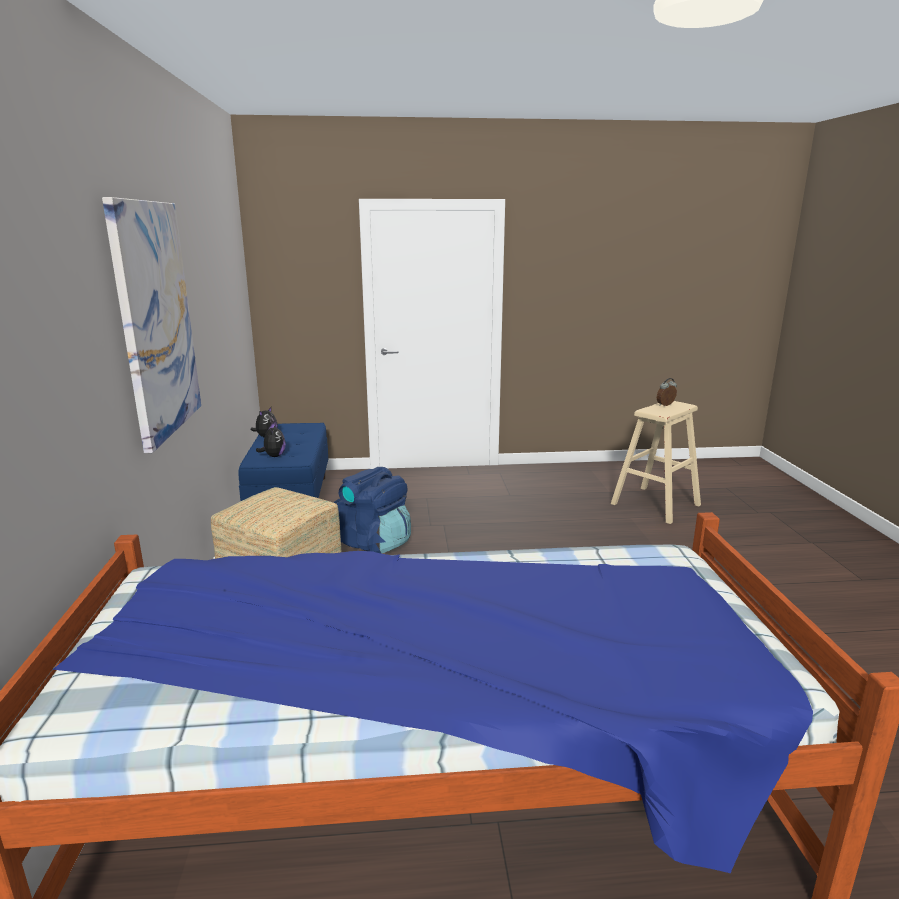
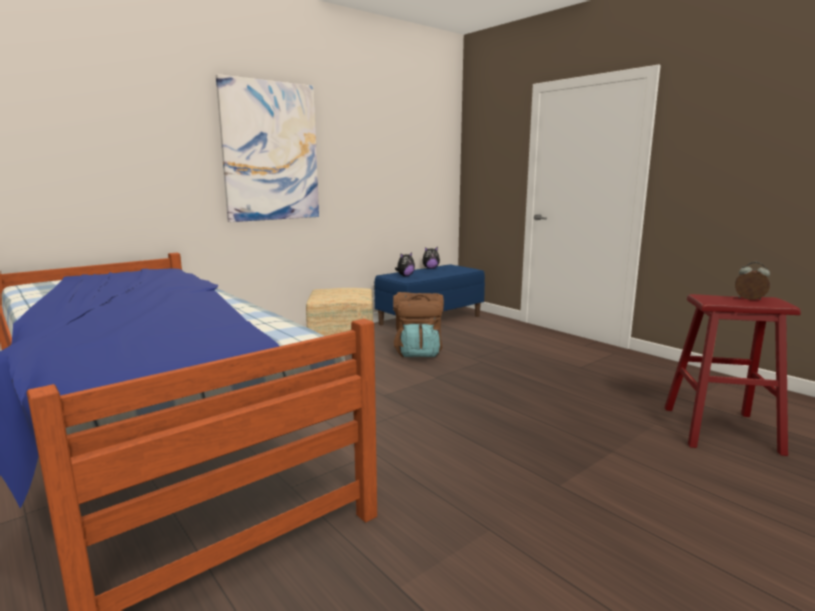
camera: 55 degrees right, 5 degrees down
(374, 543) = (418, 352): blue backpack -> brown backpack
(655, 504) = (720, 430): beige stool -> red stool

